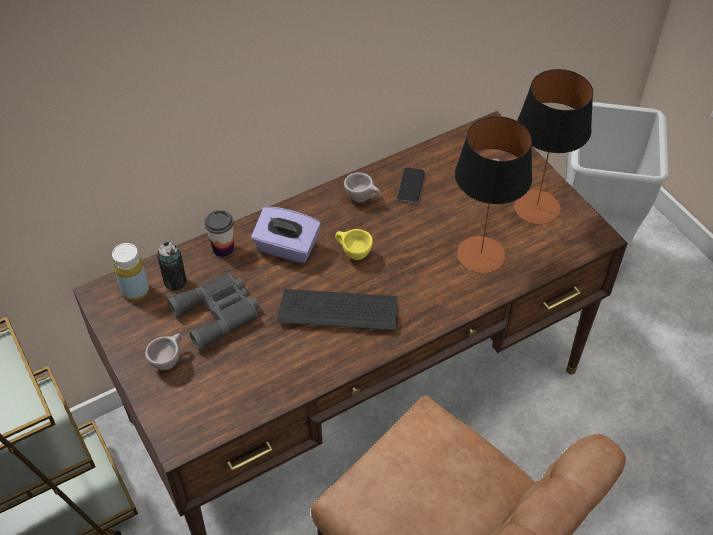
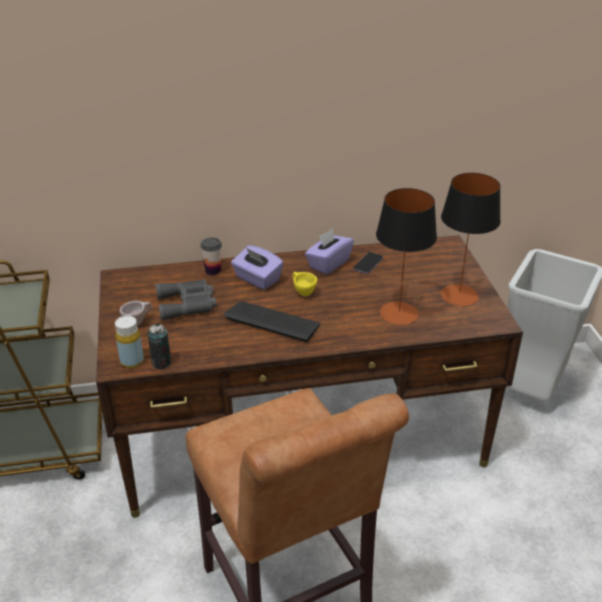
camera: 20 degrees right, 15 degrees down
(135, 290) = (140, 279): yellow bottle -> yellow bottle (132, 361)
(175, 282) = (169, 281): can -> can (161, 363)
(363, 198) = (328, 263): beige cup -> purple tissue box

